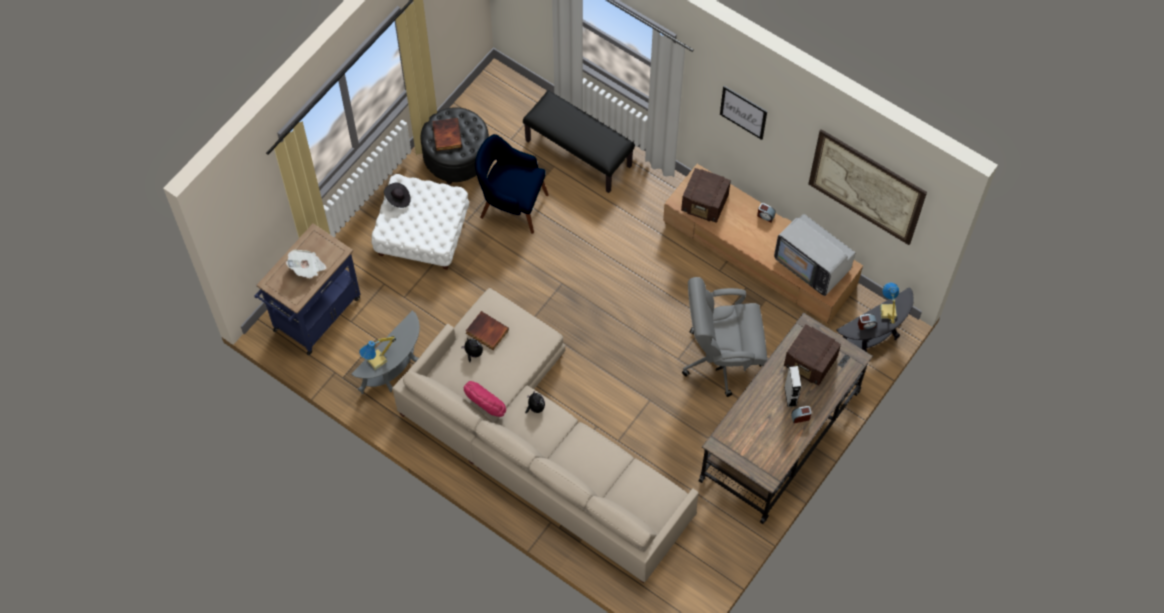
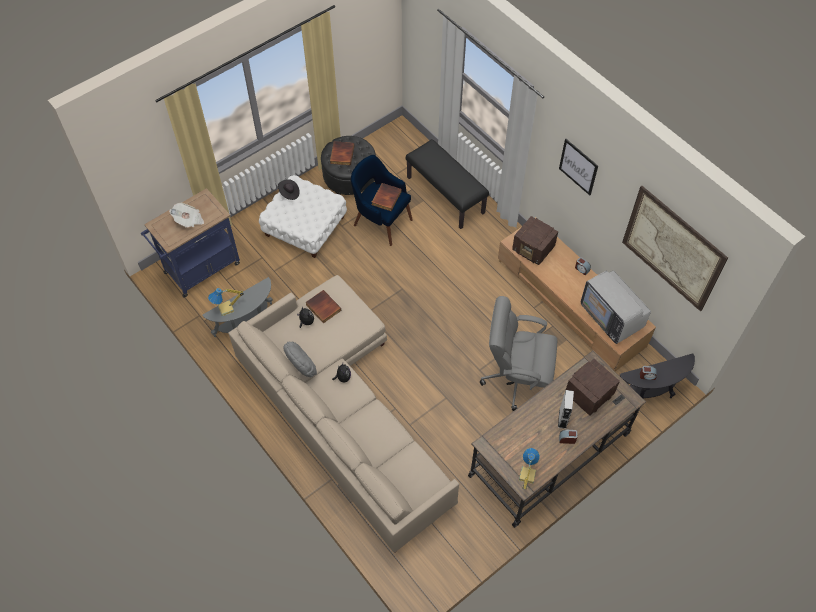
camera: 15 degrees right, 5 degrees down
(485, 408) = (301, 368): pink pillow -> grey pillow
(517, 180) = (386, 198): none -> book
(810, 363) = (588, 394): radio -> radio turned 90 degrees clockwise
(887, 312) = (668, 369): table lamp -> table lamp (526, 475)

